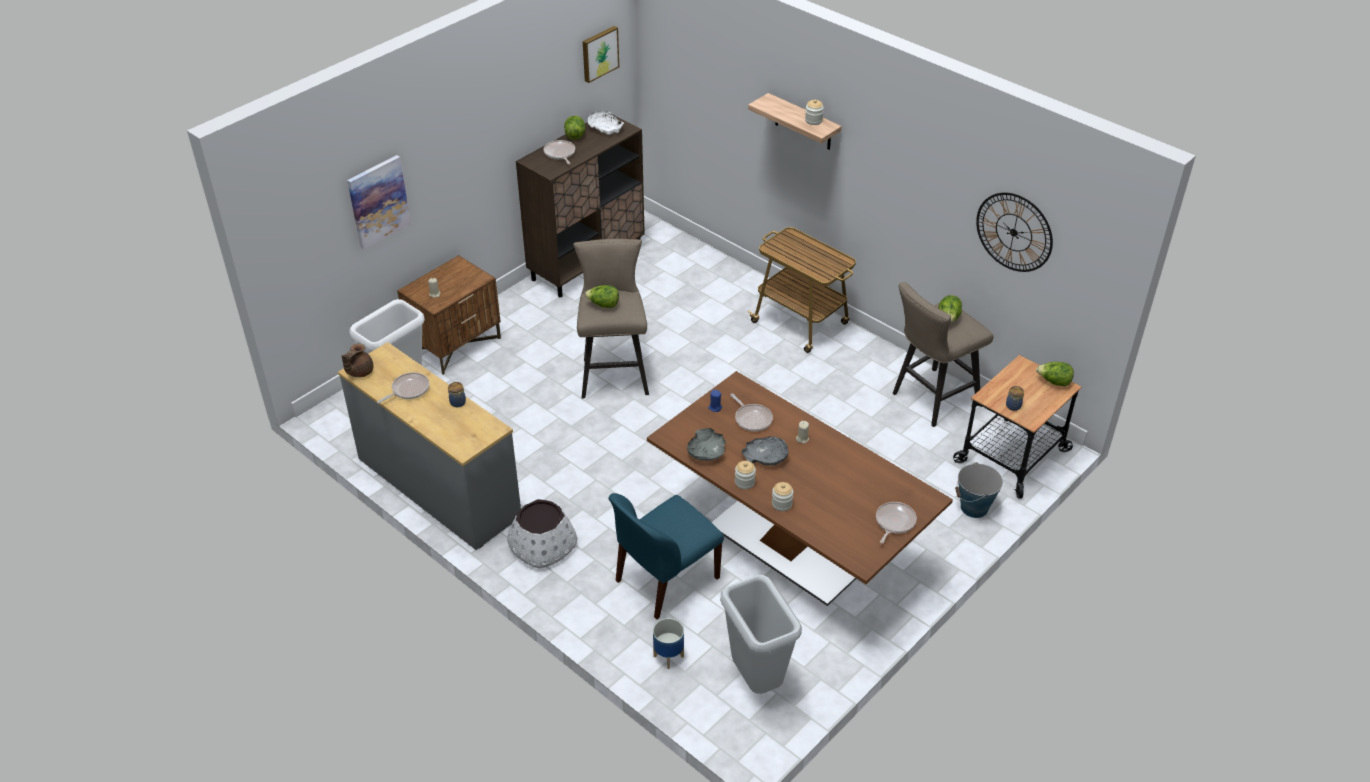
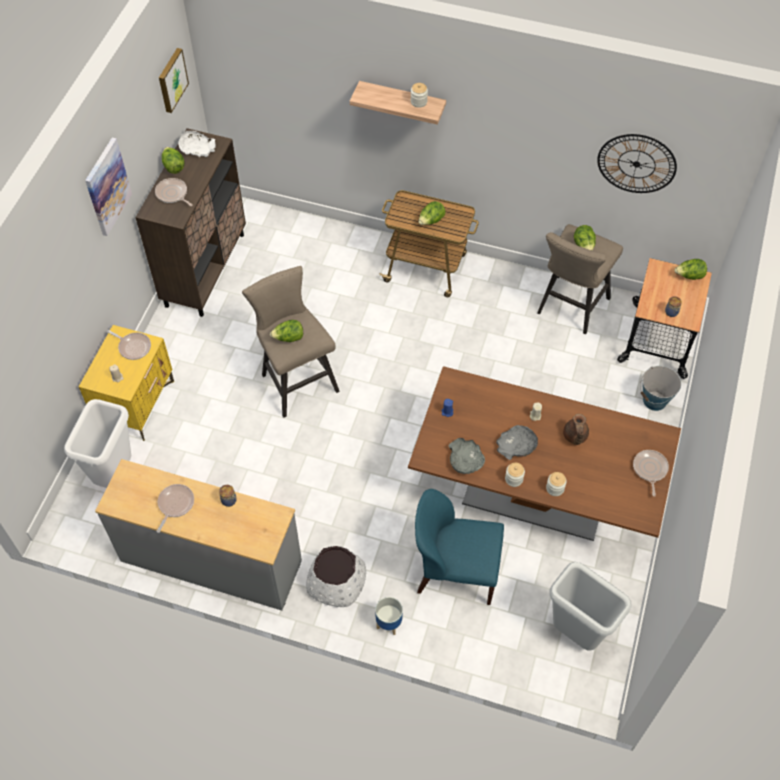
camera: 25 degrees left, 15 degrees up
(359, 372) = (116, 503): brown teapot -> brown teapot (574, 436)
(378, 201) = (48, 324): picture -> picture (107, 187)
(456, 344) = (136, 403): brown nightstand -> yellow nightstand
(665, 580) = (455, 571): blue chair -> blue chair turned 75 degrees clockwise
(668, 656) = (497, 642): planter -> planter (388, 623)
(752, 418) = (484, 411): frying pan -> frying pan (133, 347)
(805, 259) = (431, 221): none -> lettuce

